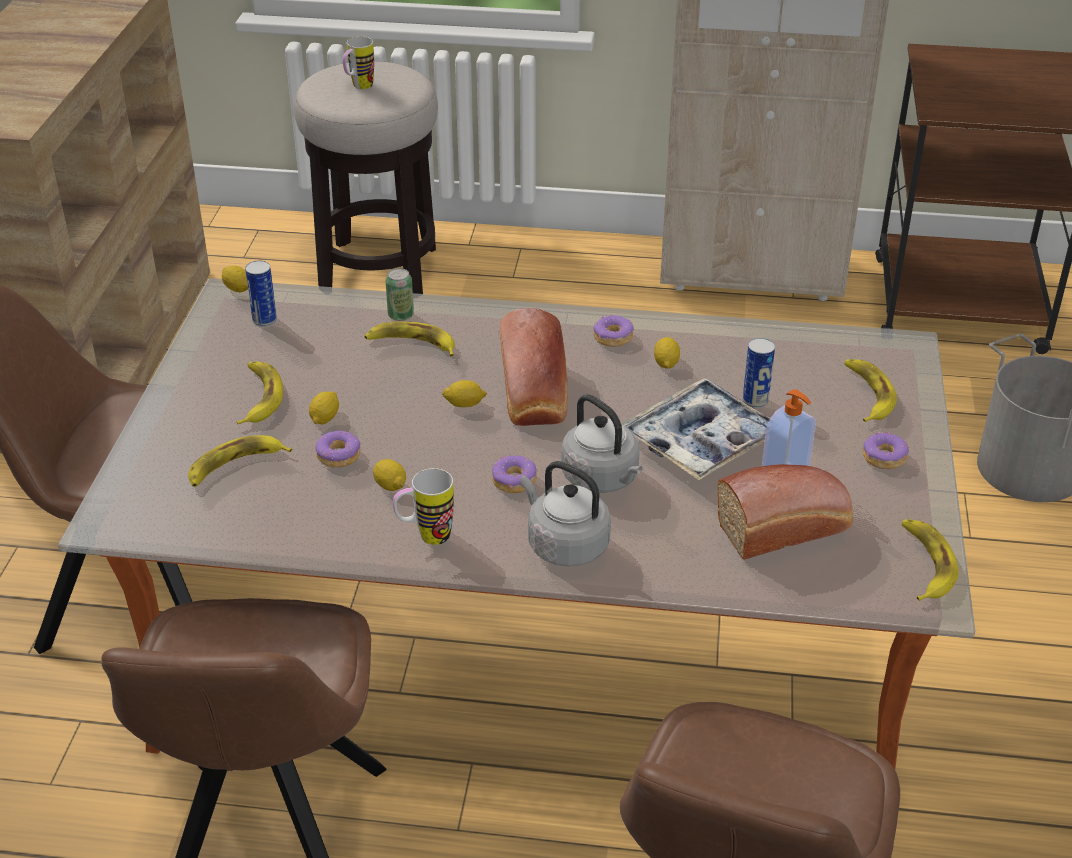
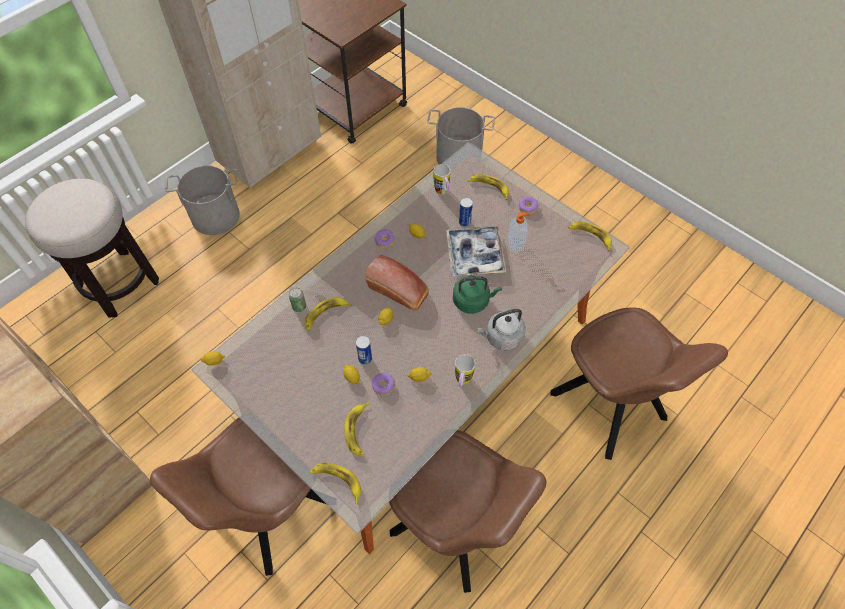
camera: 55 degrees left, 20 degrees up
(259, 397) = (314, 396): banana -> banana (337, 481)
(264, 320) = (253, 363): can -> can (365, 359)
(359, 87) = (70, 211): mug -> mug (443, 193)
(514, 481) = (451, 331): donut -> none
(578, 287) = (215, 216): none -> grey bucket
(603, 479) = (473, 301): grey kettle -> green kettle
(786, 527) = (543, 262): bread -> none

